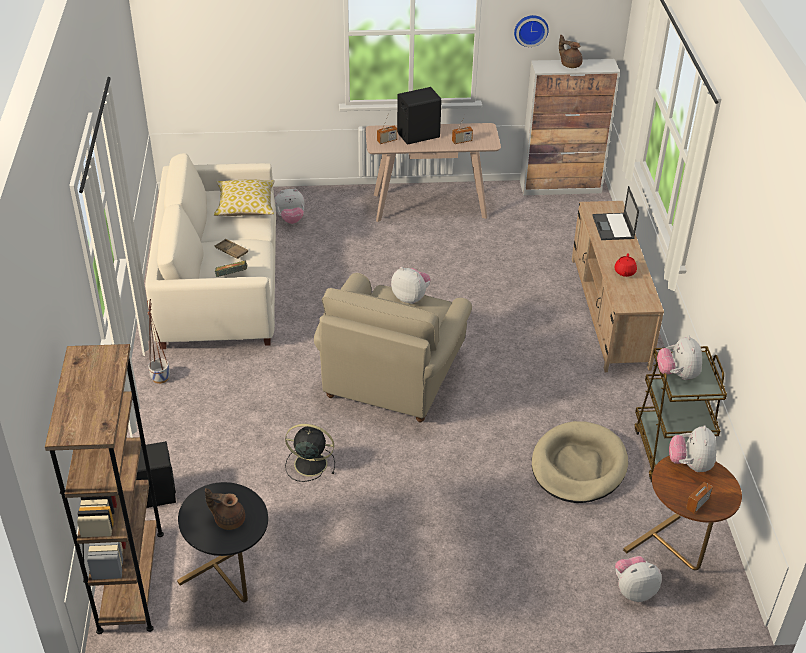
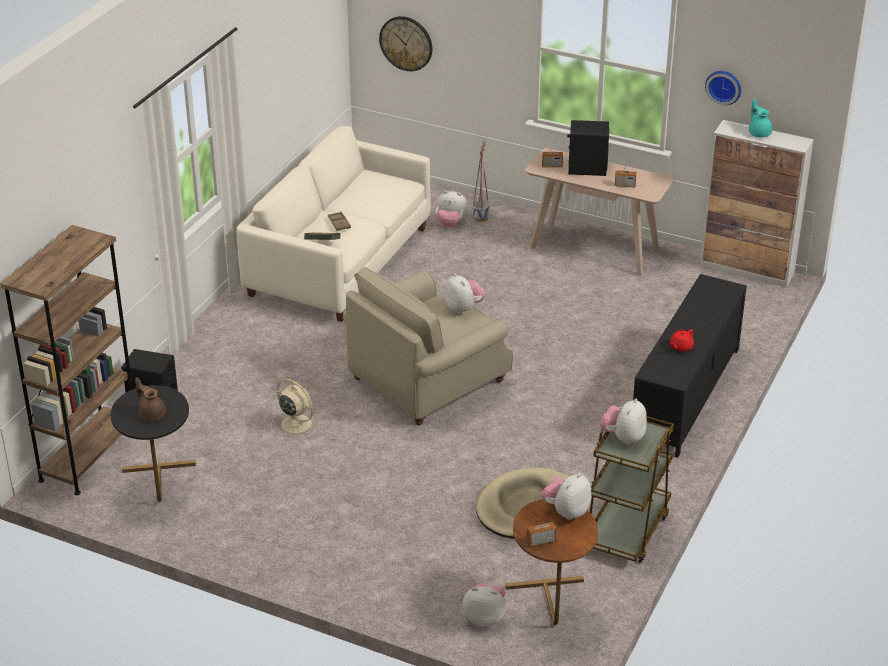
camera: 30 degrees right, 5 degrees down
(160, 378) = (230, 318): planter -> planter (480, 218)
(204, 58) = (406, 43): none -> wall clock
(245, 206) = (384, 191): pillow -> none
(309, 464) = (295, 423): black fan -> beige fan
(570, 64) = (759, 133): brown teapot -> turquoise teapot
(609, 312) = (685, 395): beige tv stand -> black tv stand
(613, 227) = (711, 306): laptop -> none

